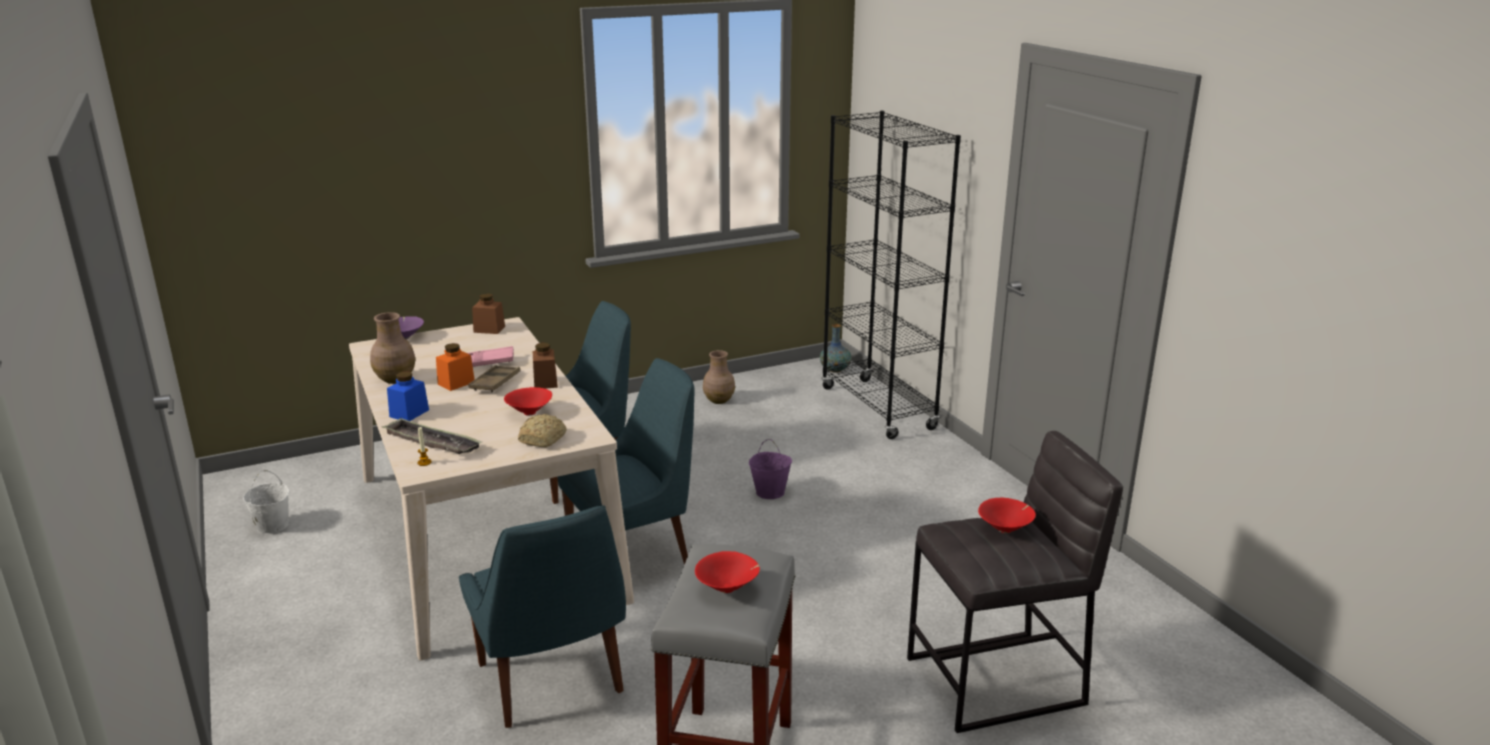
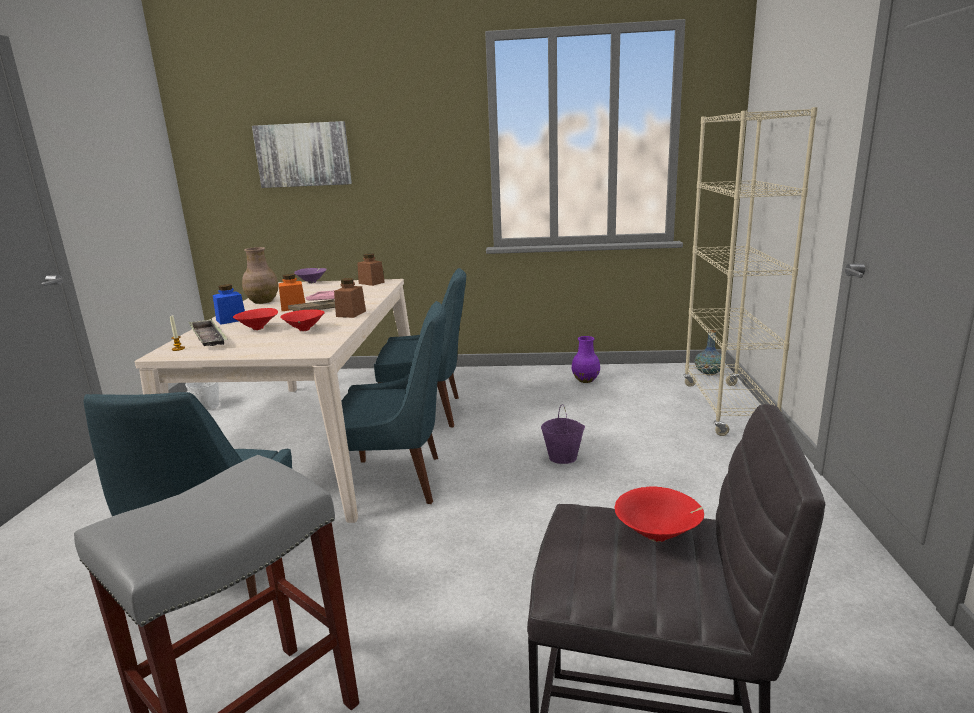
camera: 30 degrees right, 5 degrees down
(343, 163) = (303, 155): none -> picture
(543, 439) = (282, 347): bread -> none
(718, 400) = (585, 380): brown vase -> purple vase
(728, 589) = (201, 508): red bowl -> red bowl (259, 329)
(878, 408) = (727, 408): black bookcase -> beige bookcase

